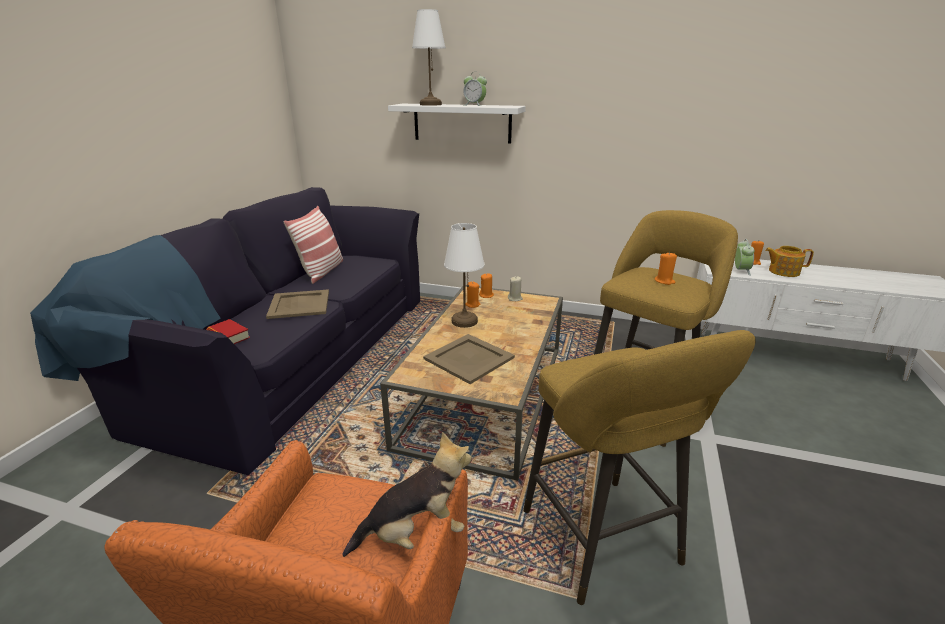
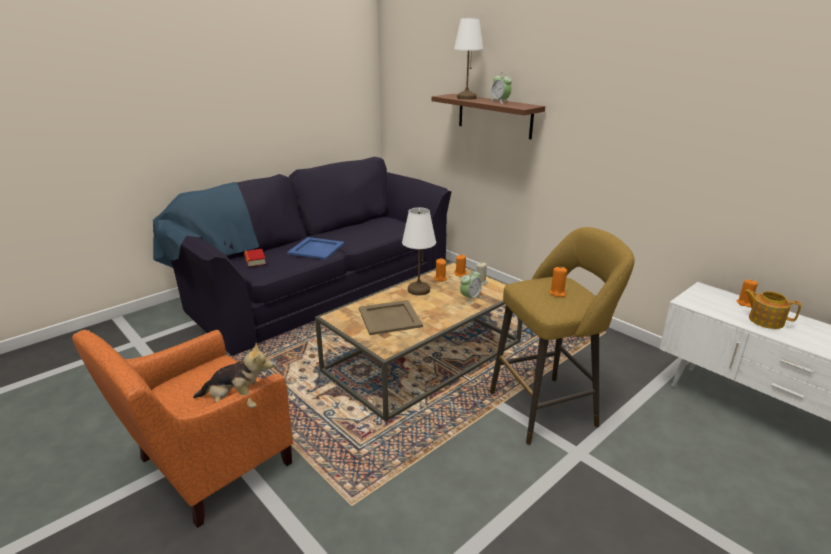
camera: 30 degrees right, 0 degrees up
(299, 304) = (316, 248): beige tray -> blue tray
(321, 271) = (357, 227): pillow -> none
(462, 123) = (494, 116): white shelf -> brown shelf
(605, 543) = (404, 484): yellow stool -> none
(740, 271) = (713, 308): alarm clock -> alarm clock (470, 298)

